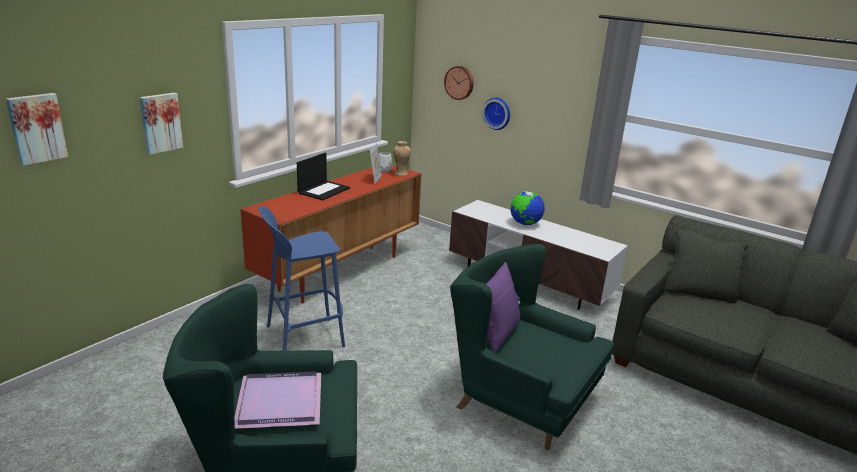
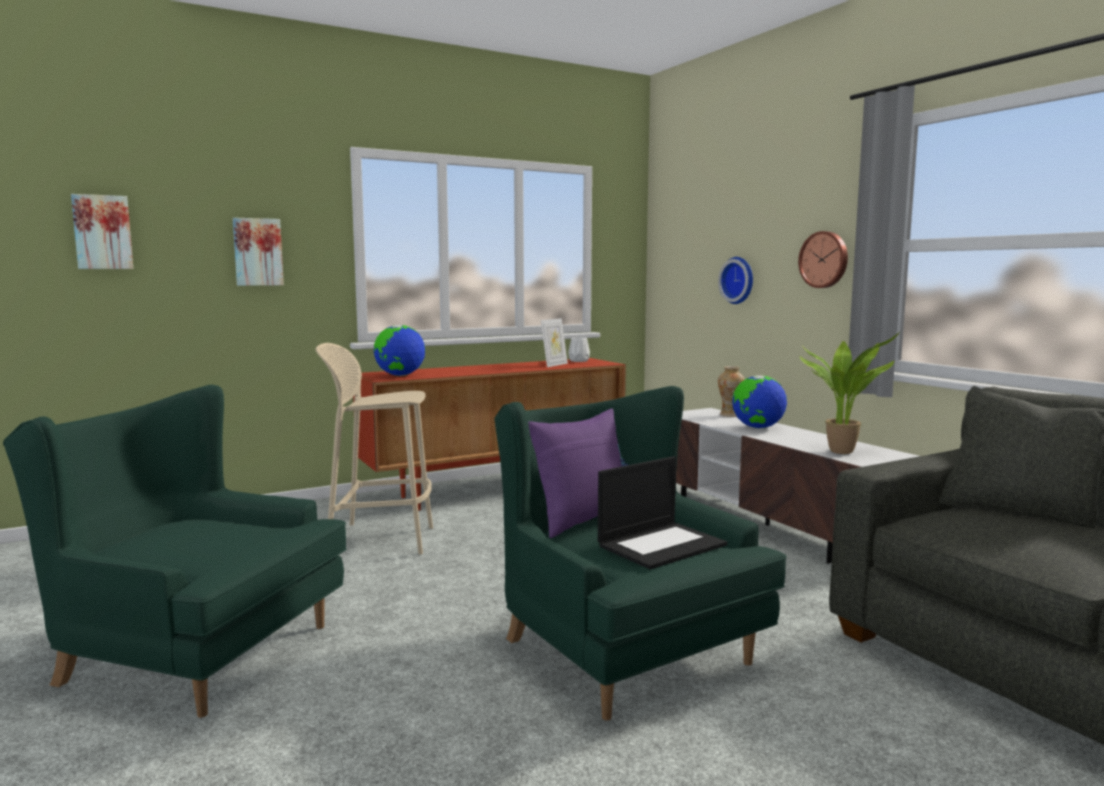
camera: 25 degrees right, 15 degrees down
(281, 403) = (188, 539): purple tray -> none
(285, 210) = (400, 375): none -> globe
(303, 339) = (379, 541): blue stool -> beige stool
(324, 190) = (473, 368): laptop -> laptop (661, 545)
(401, 173) = (596, 363): vase -> vase (730, 415)
(459, 82) = (694, 248): wall clock -> wall clock (824, 259)
(589, 246) = (844, 451): none -> potted plant

